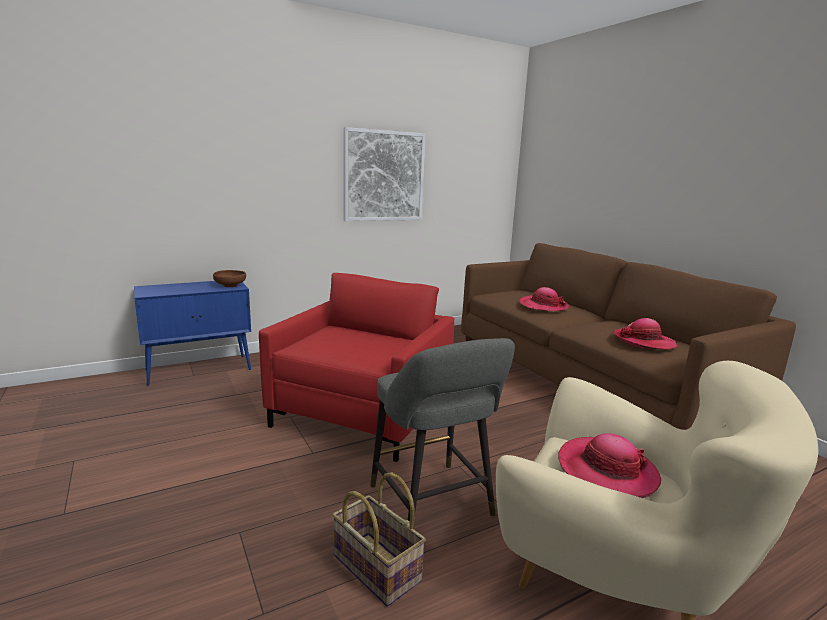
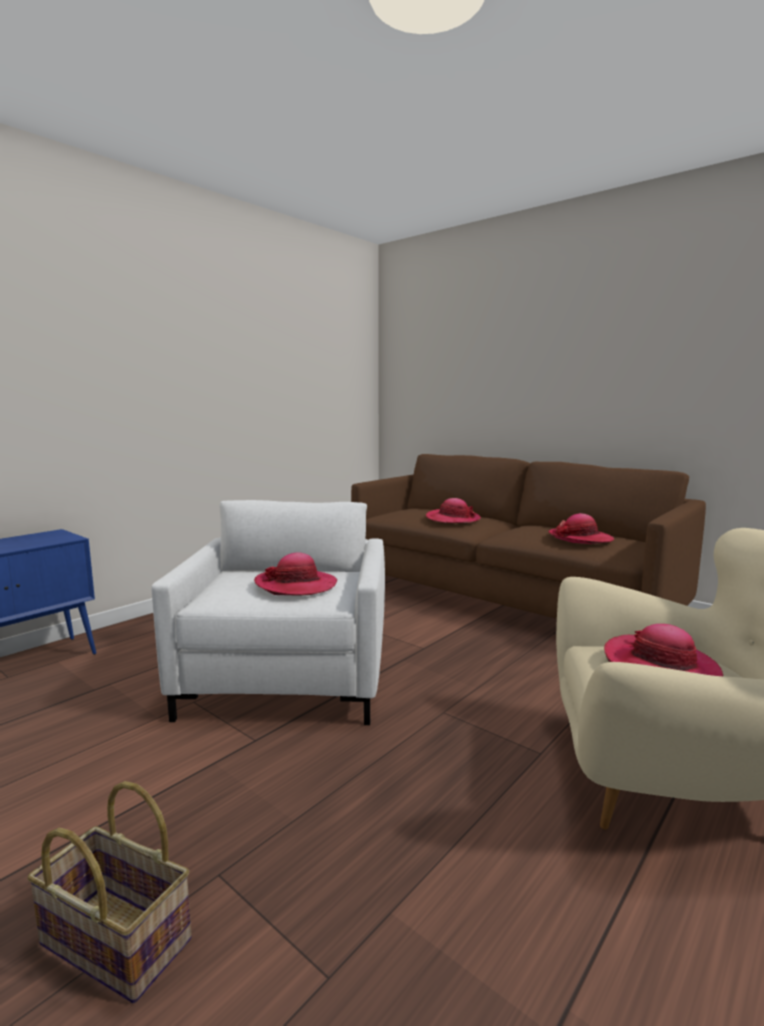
camera: 20 degrees left, 5 degrees down
(230, 285) = (56, 537): brown bowl -> none
(362, 413) = (288, 678): red armchair -> white armchair
(363, 346) = (296, 585): none -> hat
(375, 569) = (433, 862): basket -> basket (113, 943)
(384, 176) = (240, 385): picture -> none
(434, 505) = (447, 764): grey stool -> none

